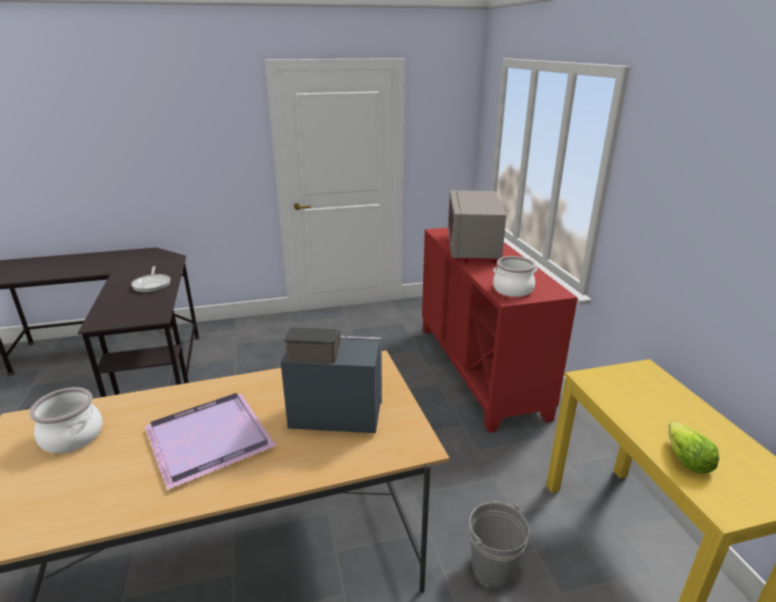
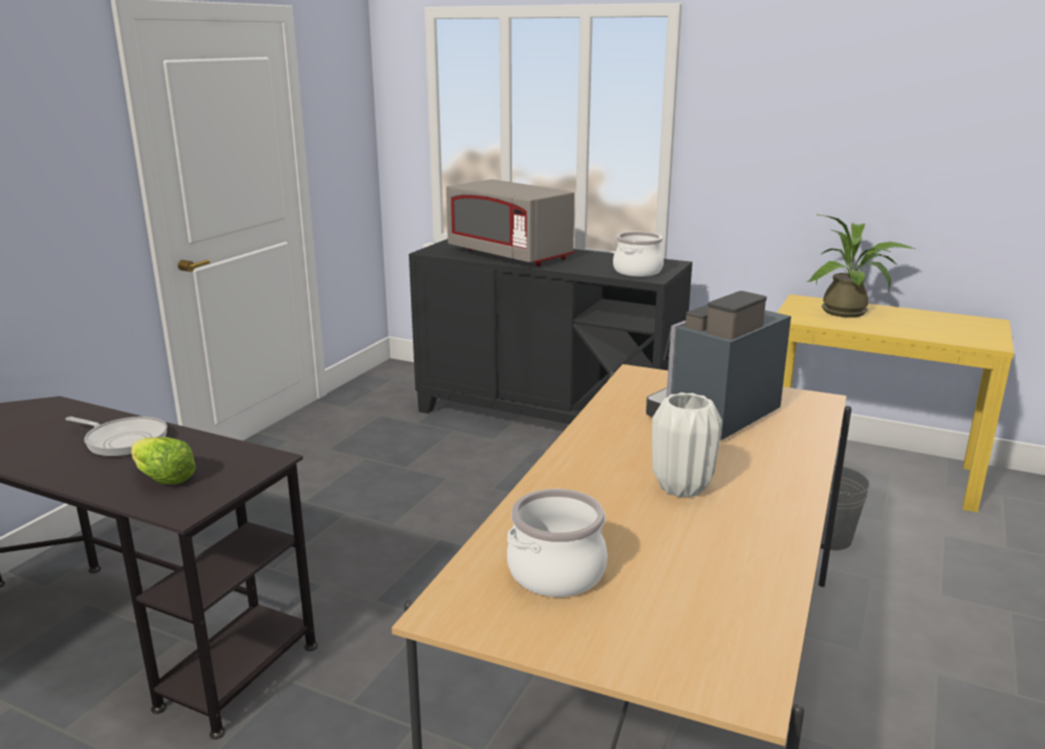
camera: 50 degrees left, 5 degrees down
(206, 439) = (681, 488): purple tray -> white vase
(480, 369) = (547, 417): red cabinet -> black cabinet
(657, 400) = (850, 312): none -> potted plant
(685, 459) = (929, 332): lettuce -> lettuce (163, 478)

